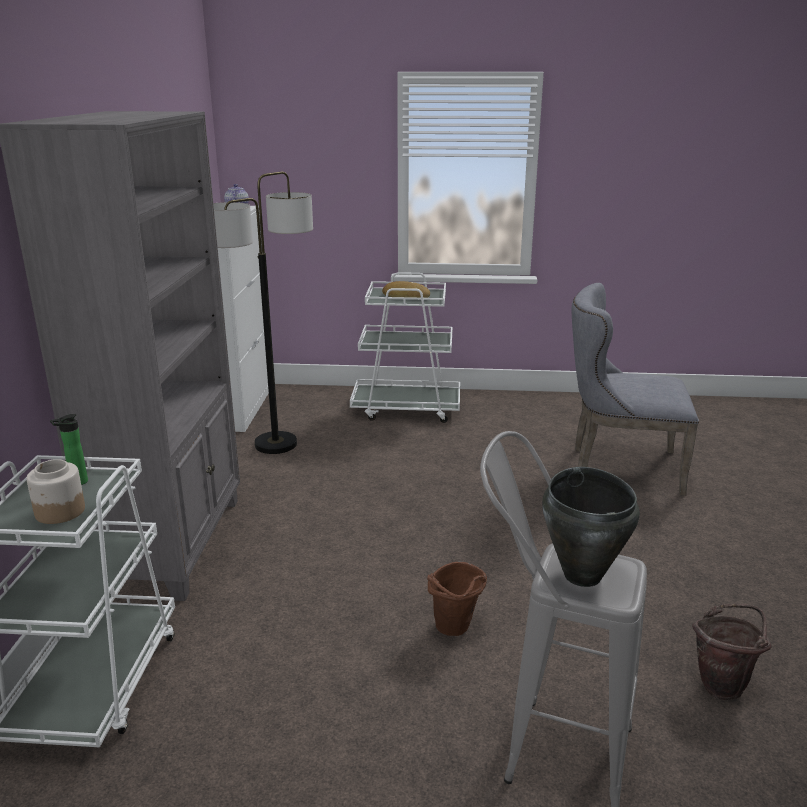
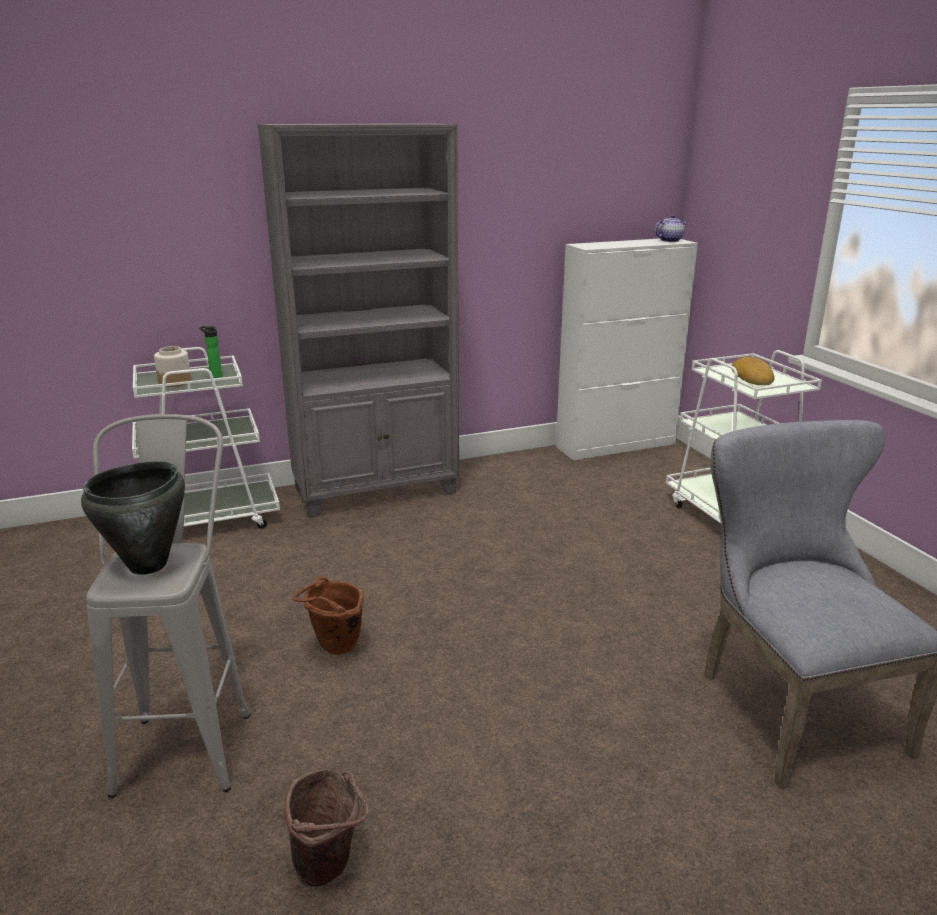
camera: 65 degrees right, 0 degrees up
(275, 444) = (567, 479): floor lamp -> none

